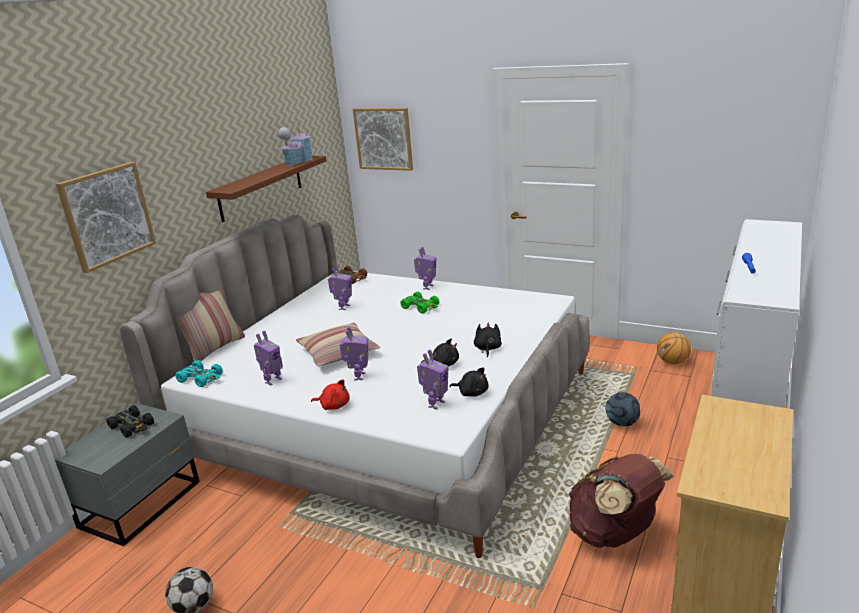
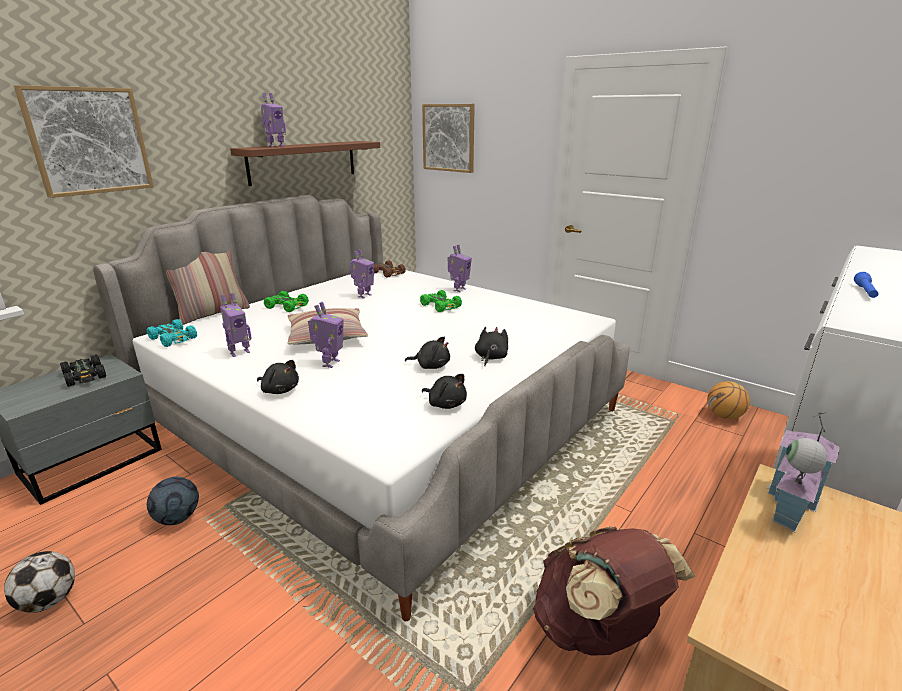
camera: 10 degrees right, 0 degrees up
(280, 330) = (287, 306): none -> green toy car
(298, 161) = (348, 142): toy house -> toy house (789, 503)
(334, 405) = (279, 390): red plush toy -> black plush toy
(435, 404) = (394, 409): toy robot -> toy robot (275, 146)
(622, 423) = (646, 476): football -> football (178, 518)

